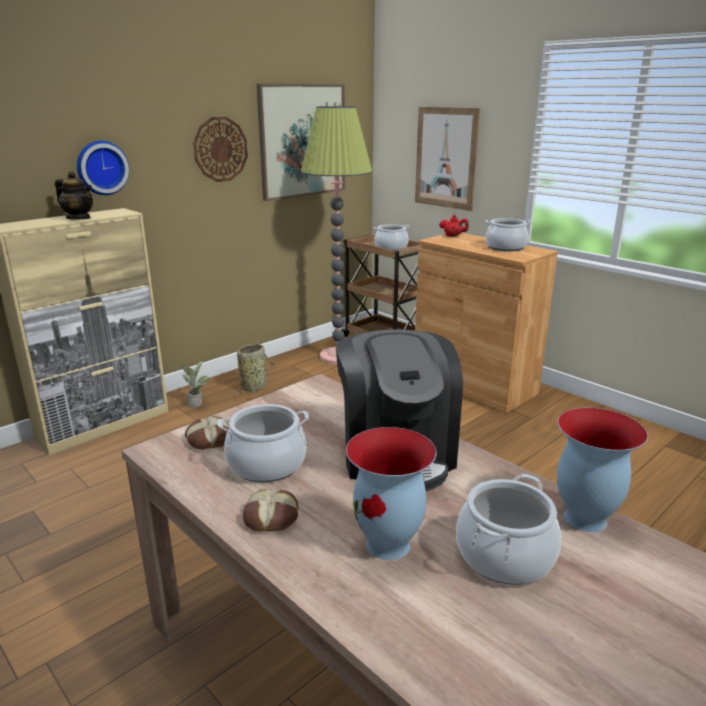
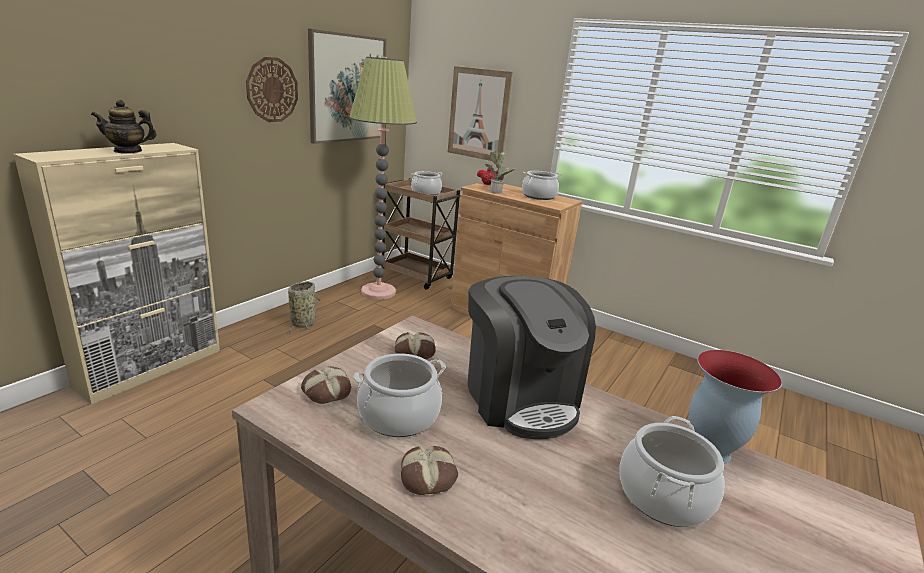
camera: 15 degrees left, 0 degrees up
(79, 218) = (128, 151): teapot -> teapot turned 150 degrees clockwise
(101, 167) = (150, 98): wall clock -> none
(198, 403) = (249, 341): potted plant -> potted plant (497, 191)
(308, 407) = (415, 351): none -> bread
(389, 545) = (557, 496): vase -> none

